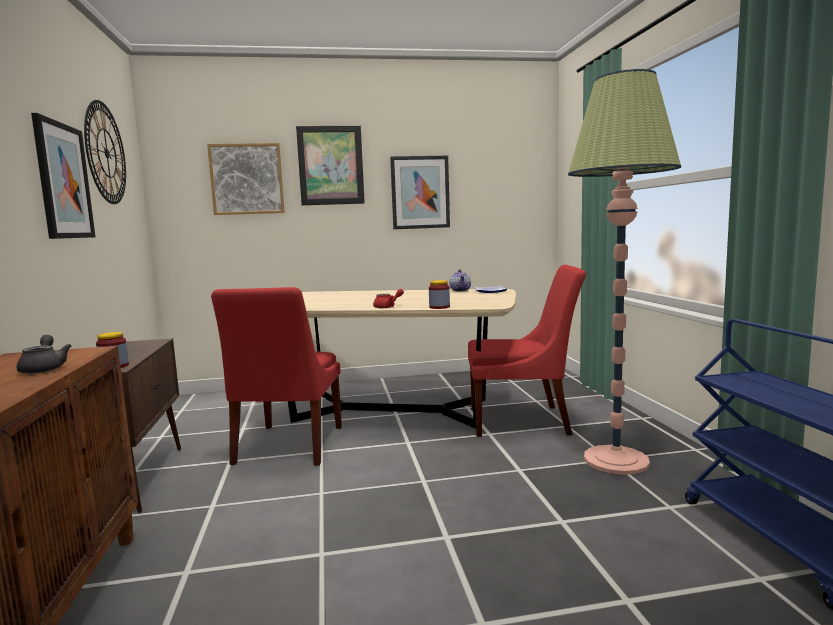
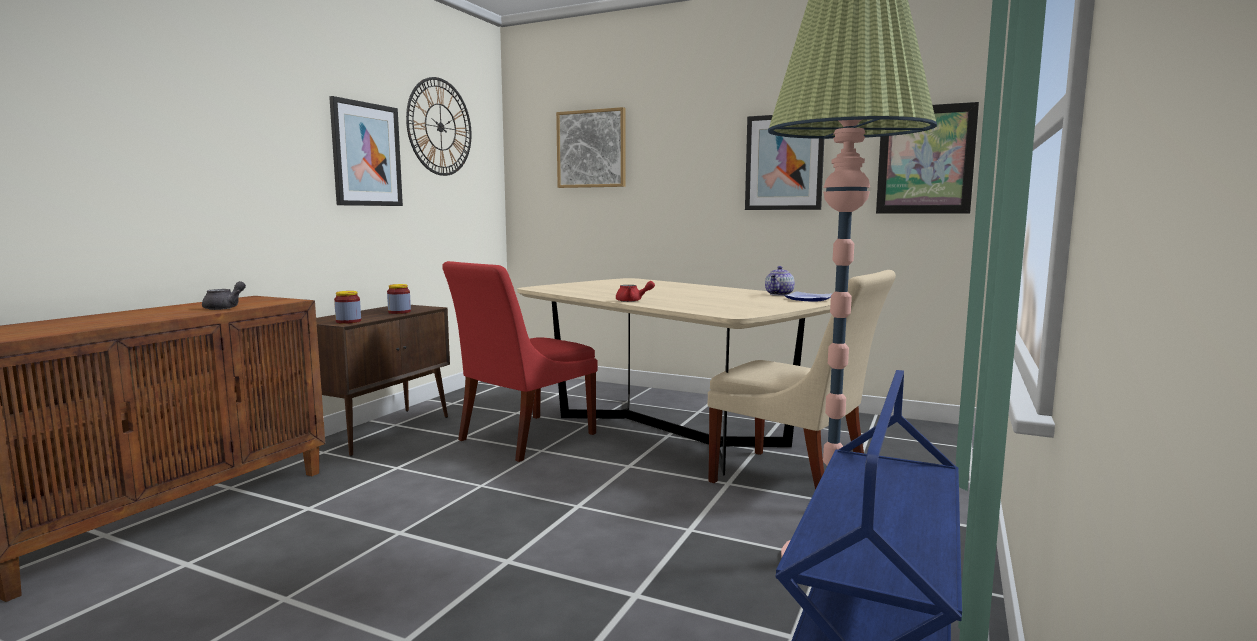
camera: 35 degrees right, 0 degrees up
(331, 165) = (678, 131): picture -> picture (925, 160)
(439, 307) = (676, 308): jar -> jar (399, 312)
(524, 421) = (795, 482): red chair -> beige chair

